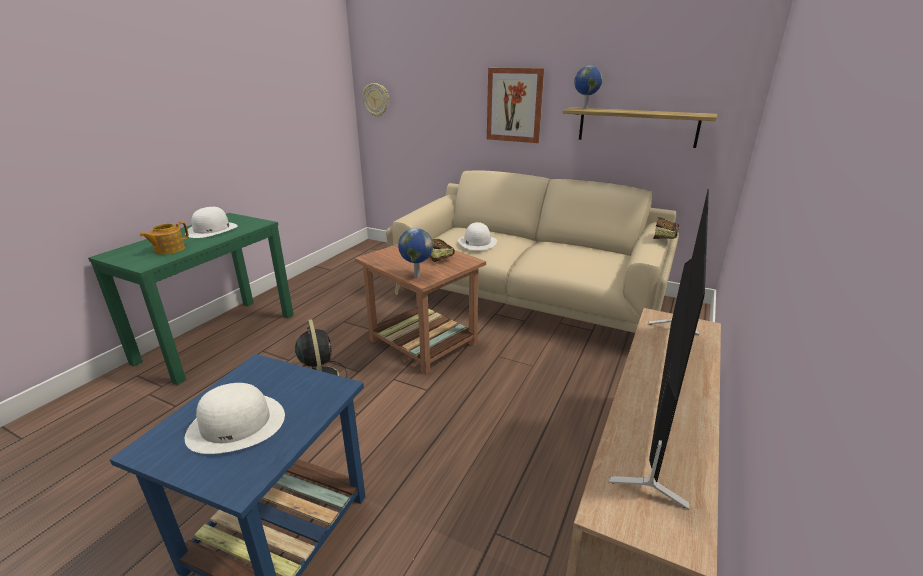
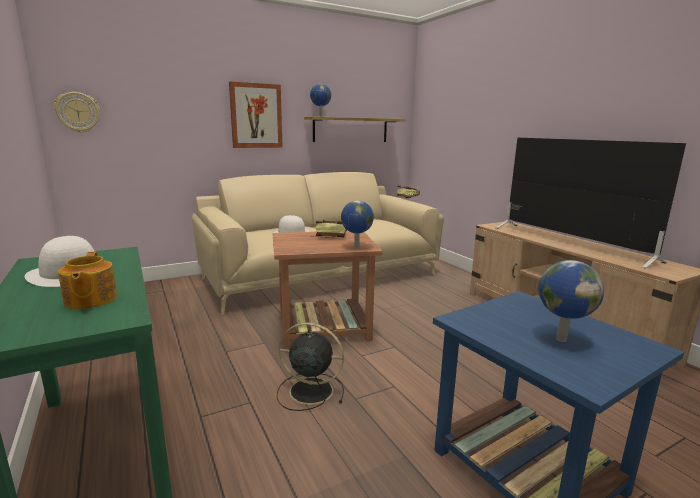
camera: 55 degrees left, 10 degrees down
(236, 424) = (560, 339): white hat -> globe

